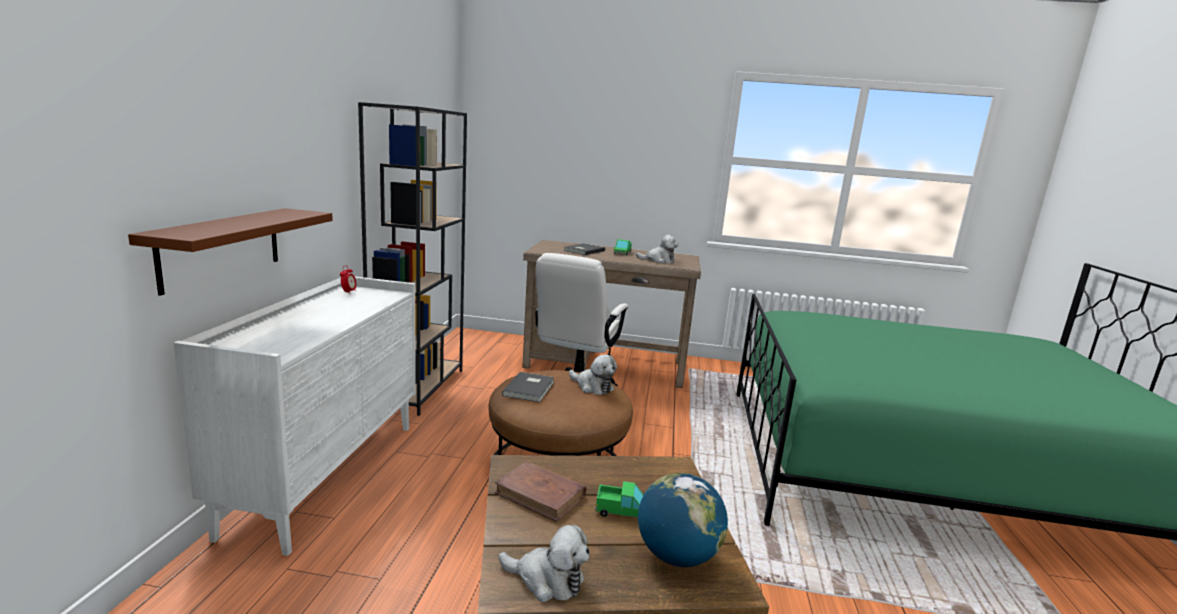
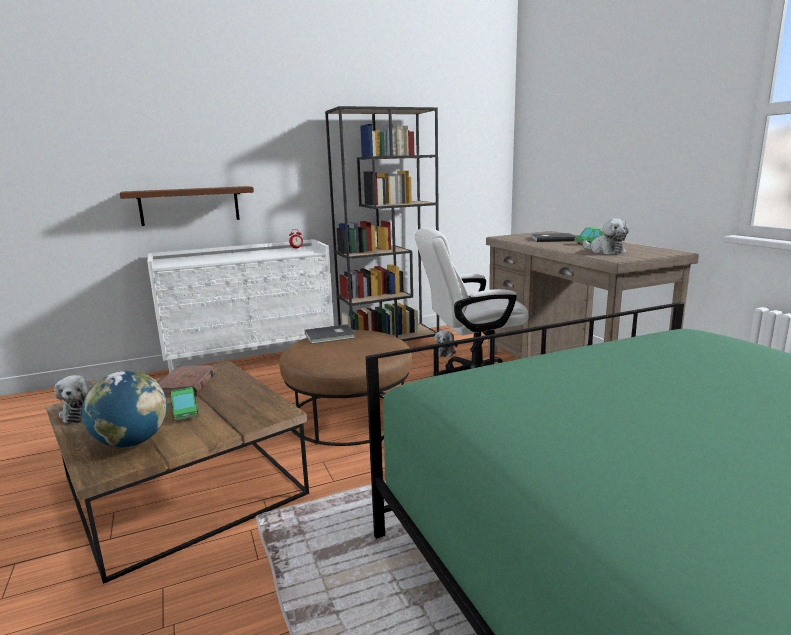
camera: 60 degrees right, 0 degrees up
(592, 387) = (369, 348): plush toy -> plush toy (444, 352)

